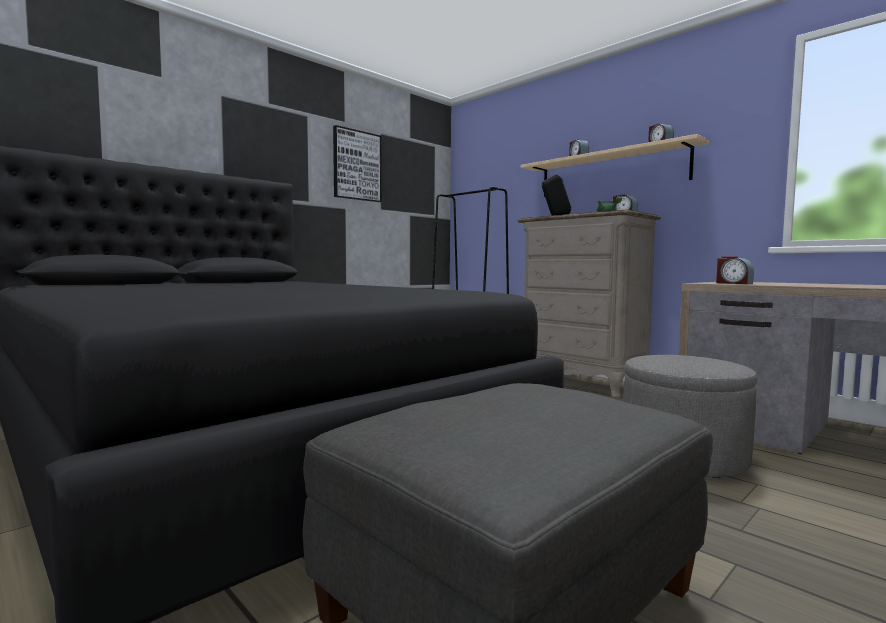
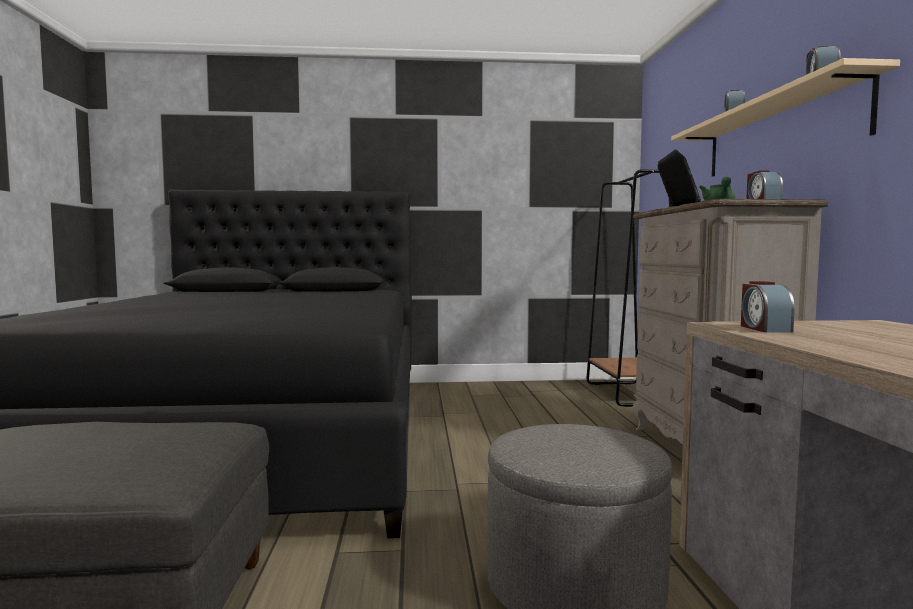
camera: 40 degrees right, 0 degrees up
(357, 165) = (496, 161): picture -> none

